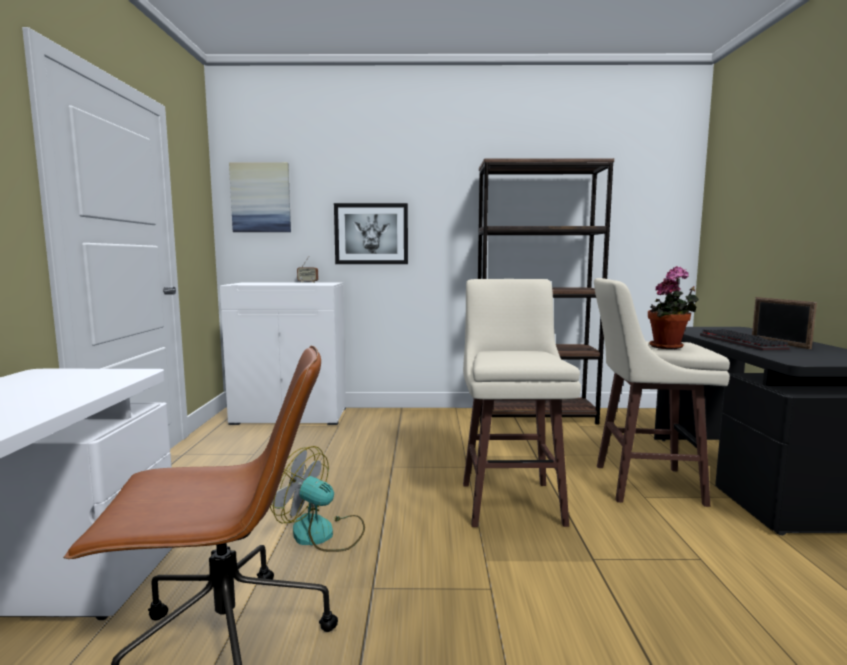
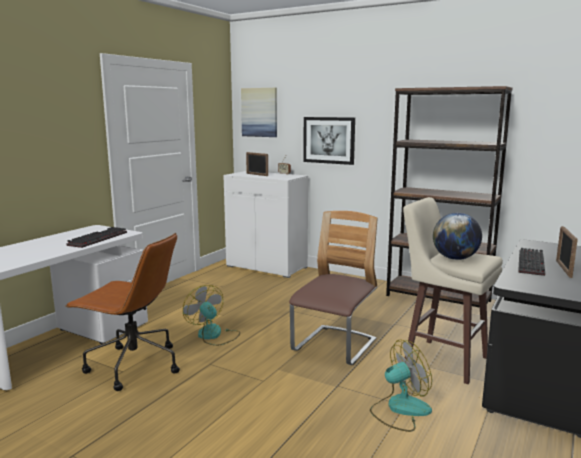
camera: 30 degrees right, 5 degrees up
(78, 388) = (98, 238): none -> keyboard
(271, 283) = (257, 174): none -> picture frame
(511, 501) = (334, 346): beige stool -> chair
(669, 347) = (455, 258): potted plant -> globe
(706, 567) = (400, 409): none -> fan

